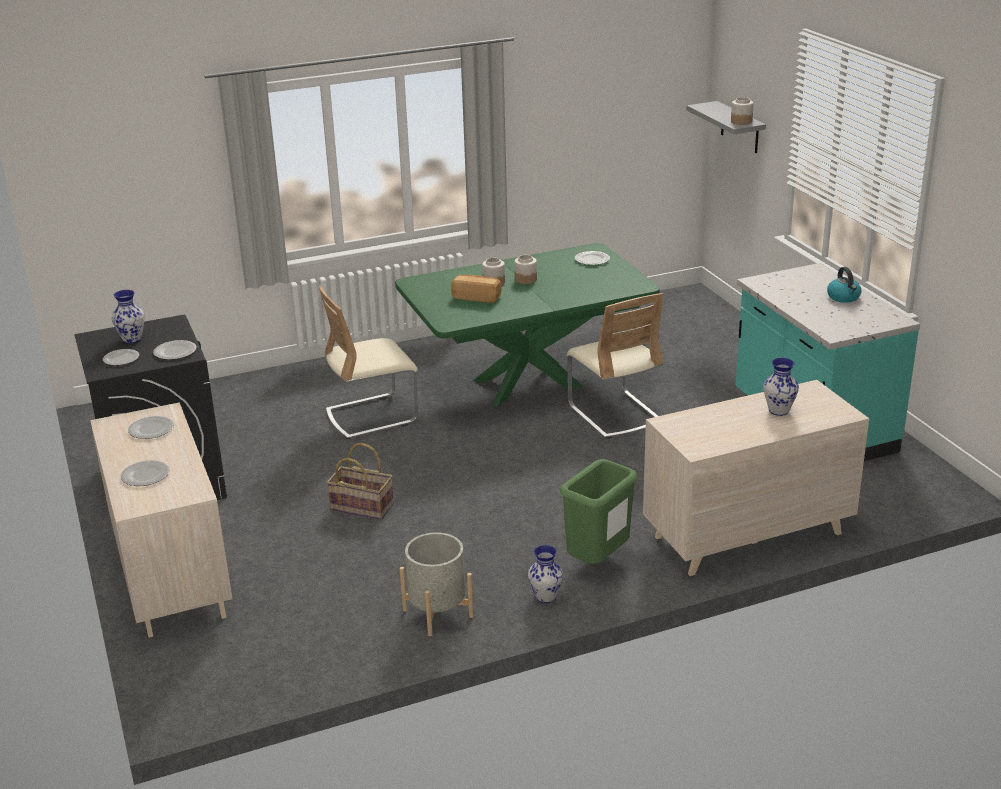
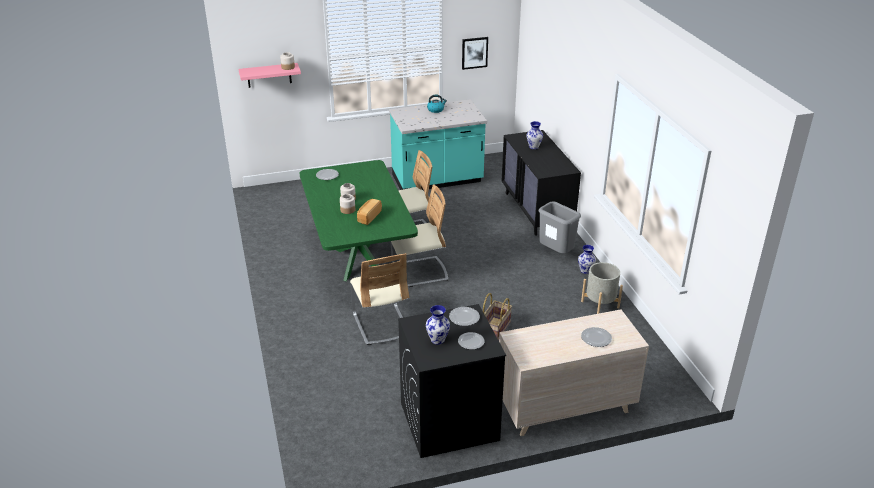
camera: 85 degrees left, 5 degrees up
(151, 430) = (537, 341): plate -> none
(505, 433) = (419, 272): none -> beige chair
(598, 562) = (556, 253): green trash can -> grey trash can
(740, 128) = (269, 75): grey shelf -> pink shelf
(747, 536) = (536, 211): beige dresser -> black dresser
(969, 242) = (474, 52): none -> picture

